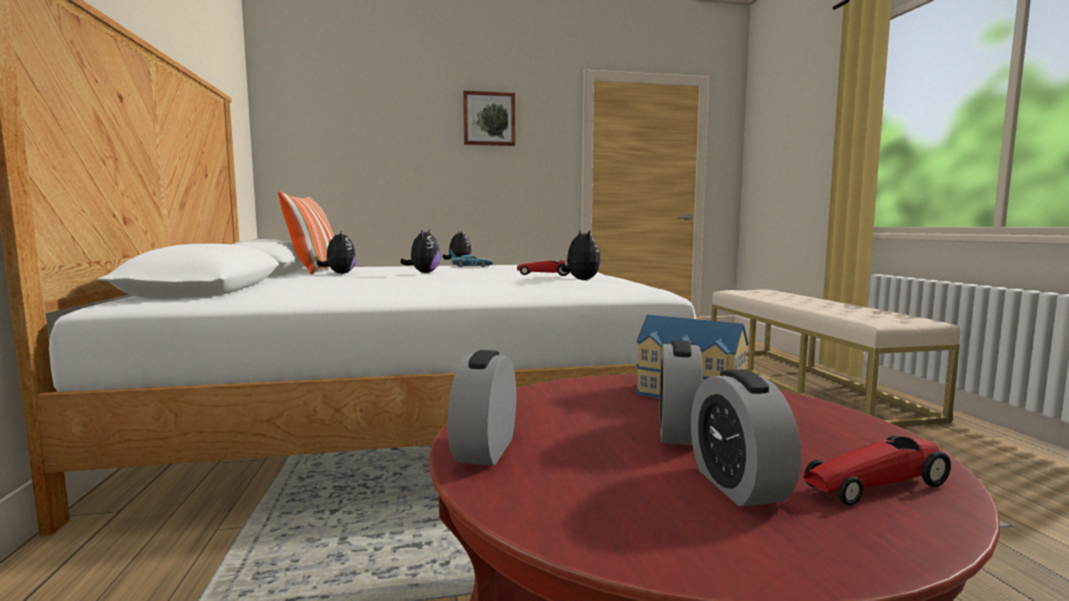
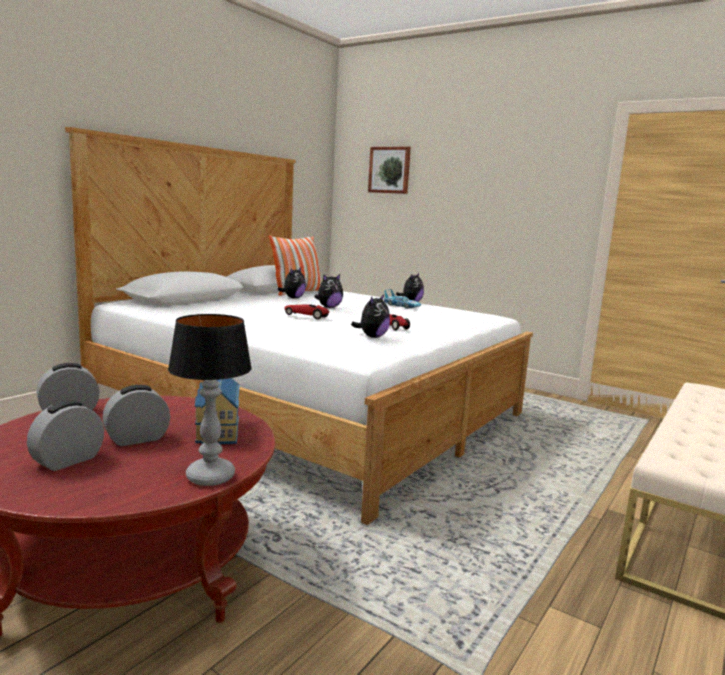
camera: 45 degrees right, 5 degrees up
(489, 119) = (508, 162): picture -> picture (389, 170)
(856, 423) = (211, 476): none -> table lamp
(875, 485) = (95, 488): toy car -> toy car (306, 316)

